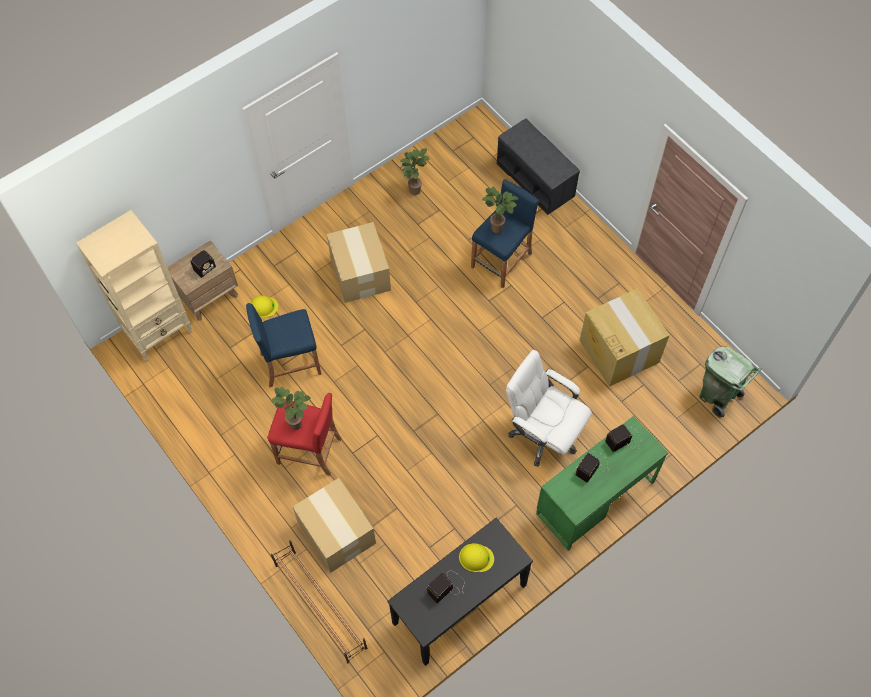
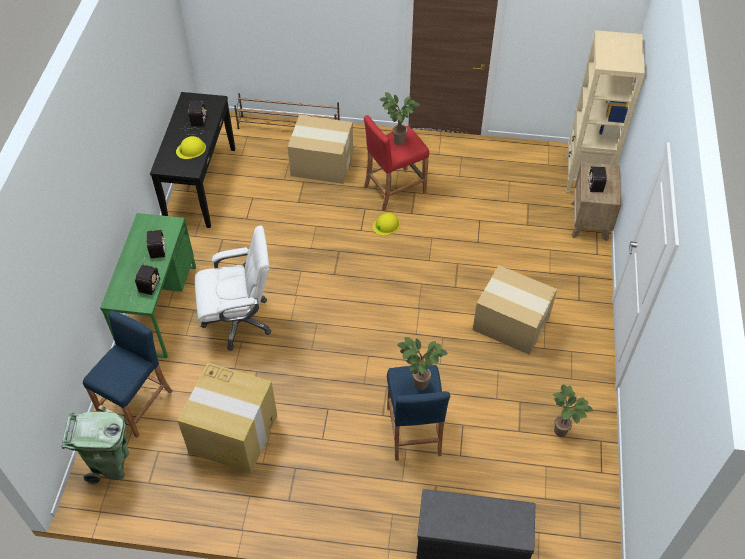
camera: 135 degrees right, 10 degrees down
(263, 307) = (544, 244): yellow hard hat -> yellow hard hat (386, 225)
(290, 363) = (476, 226): blue stool -> blue stool (137, 404)

